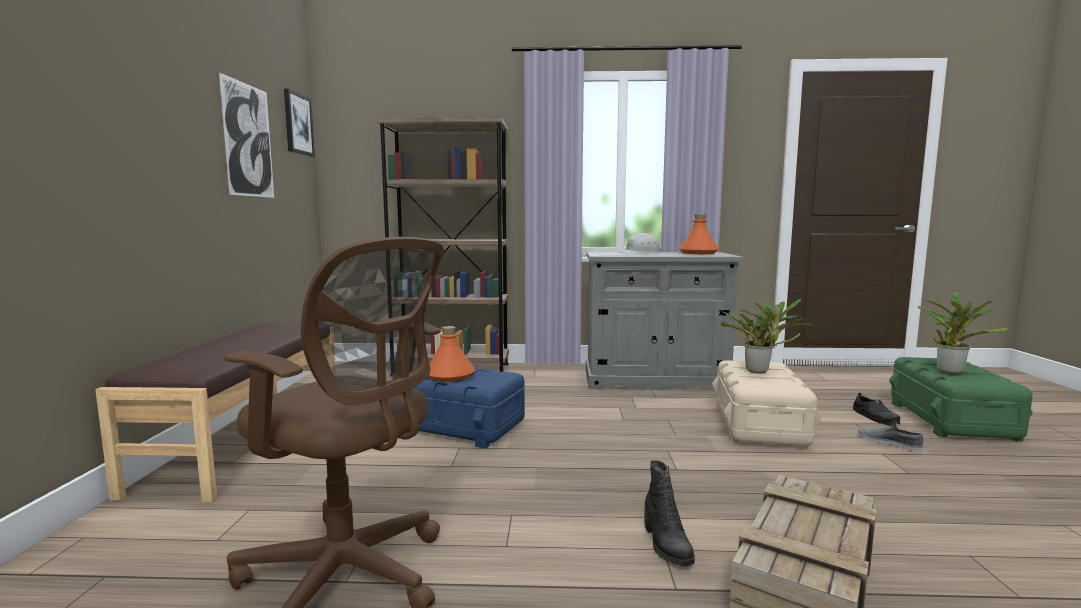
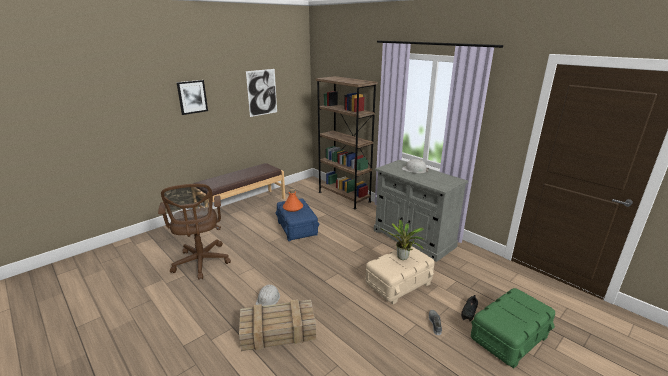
camera: 45 degrees right, 15 degrees up
(298, 124) = (296, 75): picture -> picture (192, 97)
(666, 545) = (268, 300): black boot -> white hard hat
(698, 253) = (444, 179): orange bottle -> none
(950, 371) = (507, 309): potted plant -> none

